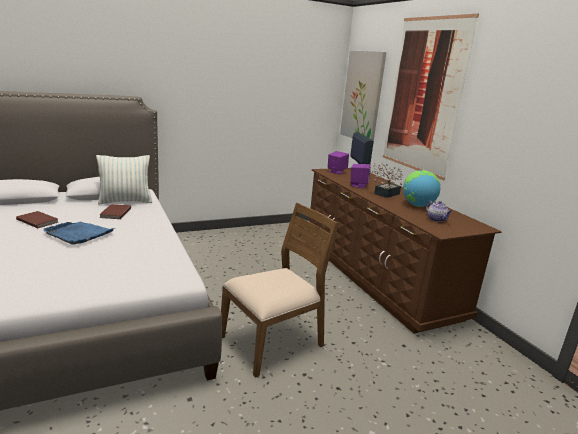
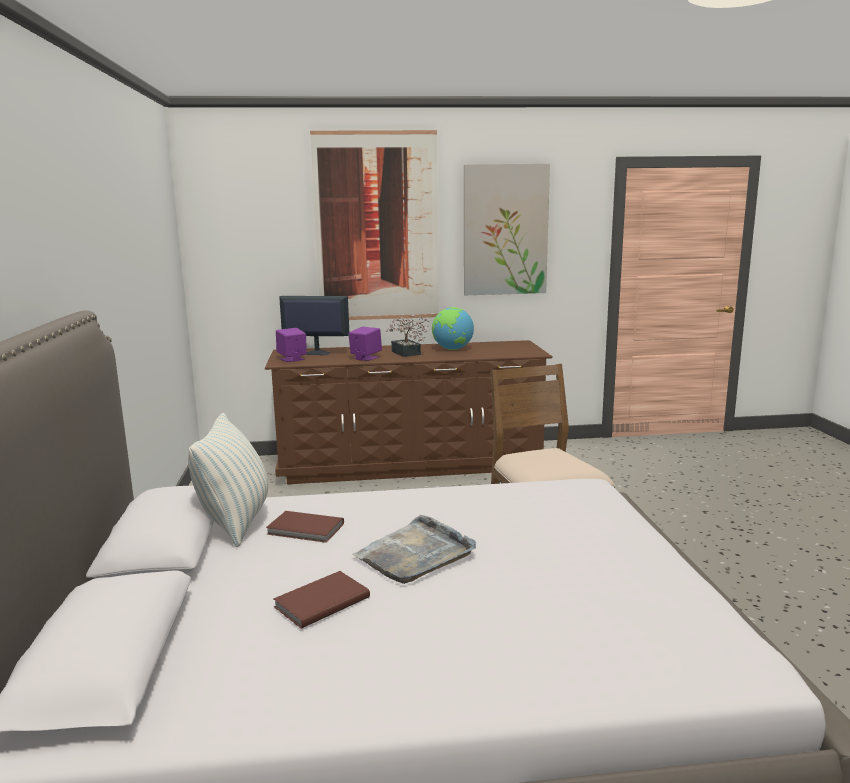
camera: 70 degrees left, 5 degrees down
(79, 234) = (415, 554): blue tray -> grey tray
(362, 96) = (241, 245): picture -> picture (505, 230)
(437, 219) = (499, 350): teapot -> none

